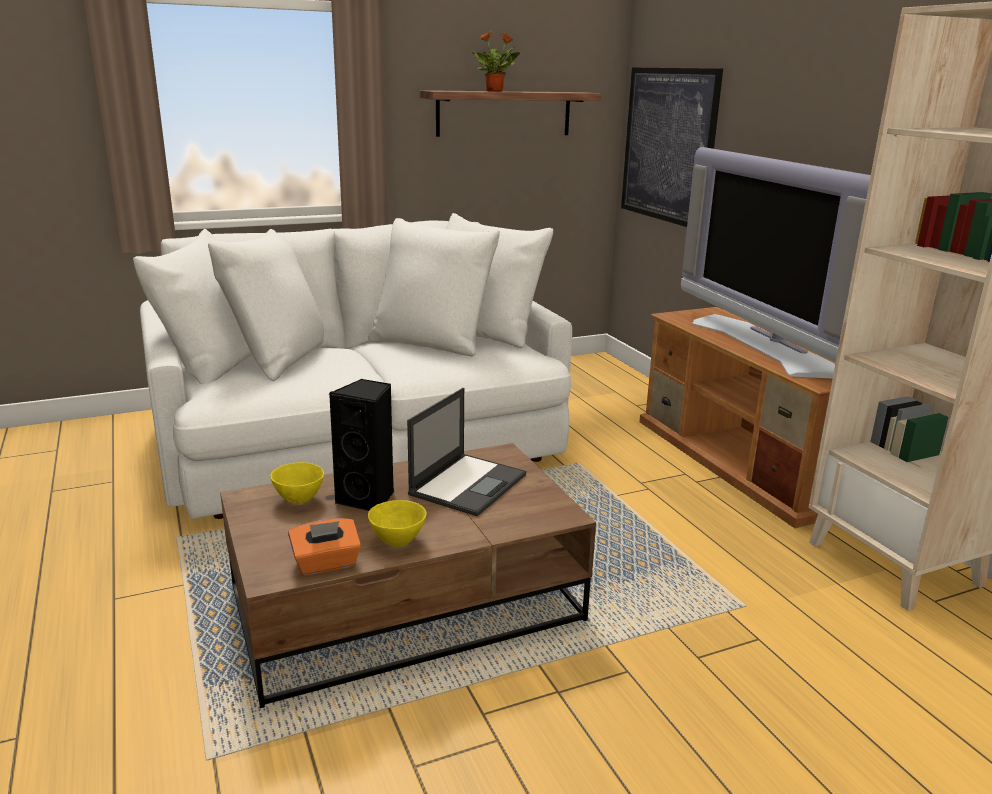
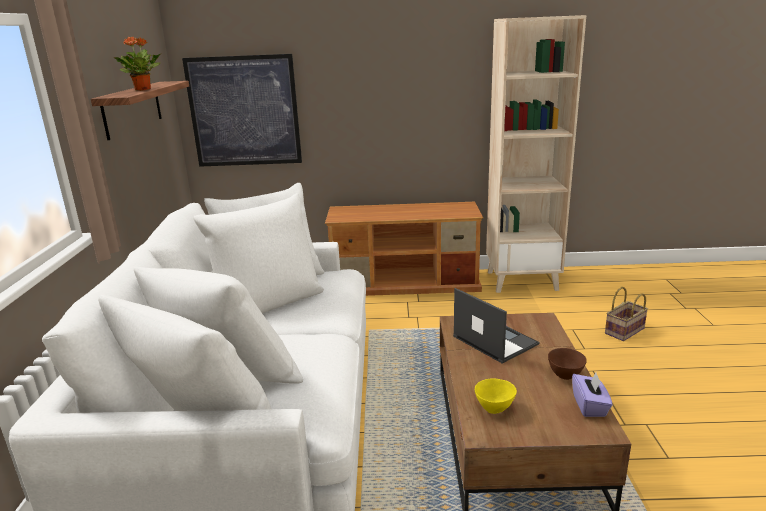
camera: 65 degrees left, 0 degrees up
(326, 563) = (590, 406): orange tissue box -> purple tissue box
(368, 499) = (503, 379): black speaker -> none
(397, 542) = (565, 376): yellow bowl -> brown bowl
(764, 345) = (408, 211): television -> none
(818, 709) = (624, 331): none -> basket

